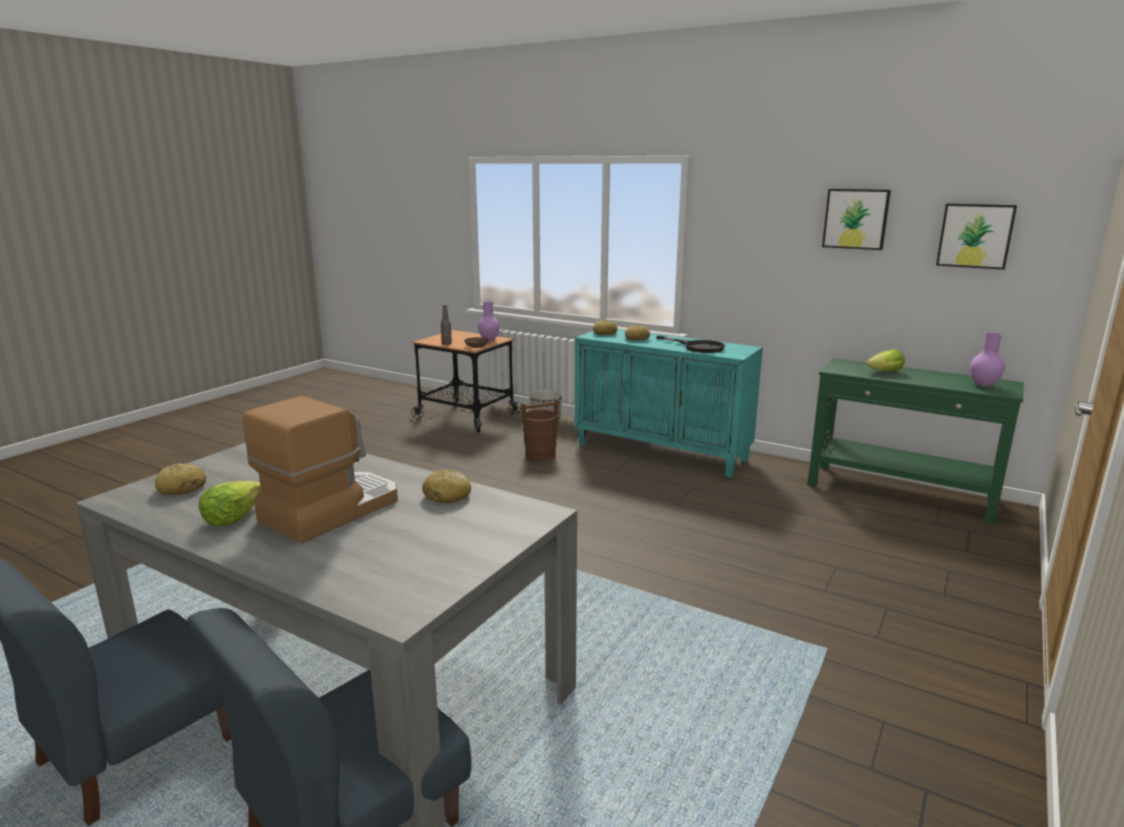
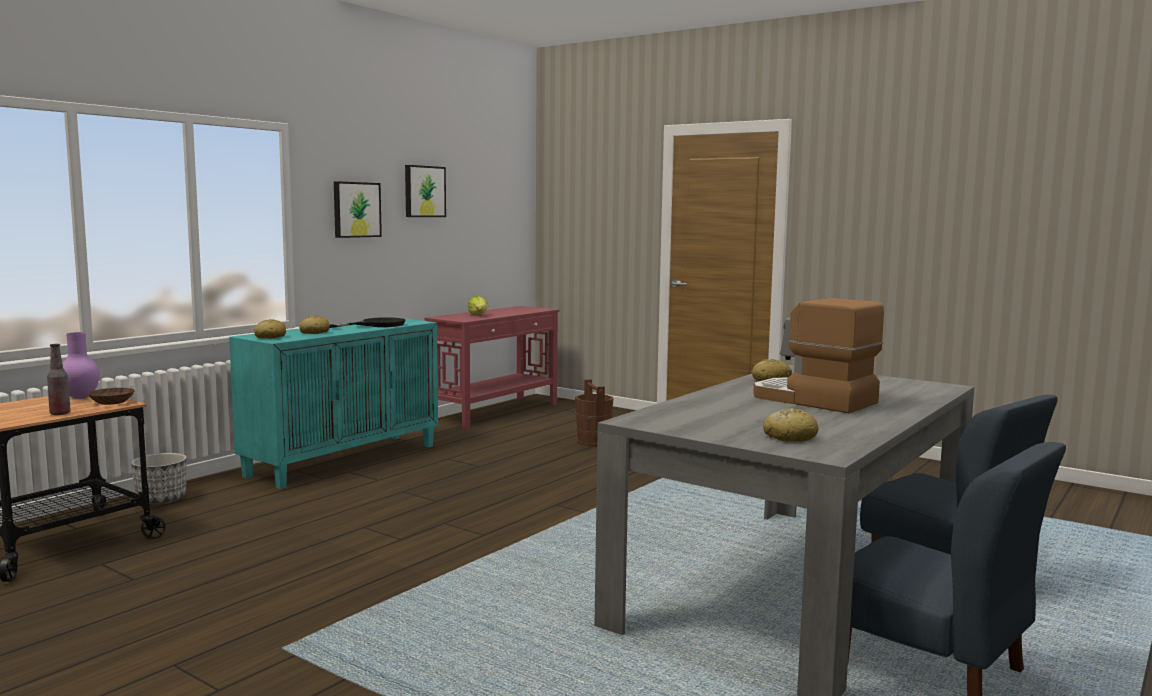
camera: 85 degrees left, 10 degrees down
(232, 517) = (845, 419): lettuce -> none
(540, 455) = (296, 507): brown bucket -> brown bucket (593, 442)
(900, 492) = (496, 412): green console table -> red console table
(975, 235) = (487, 203): picture -> picture (356, 209)
(983, 385) = (526, 309): purple vase -> none

